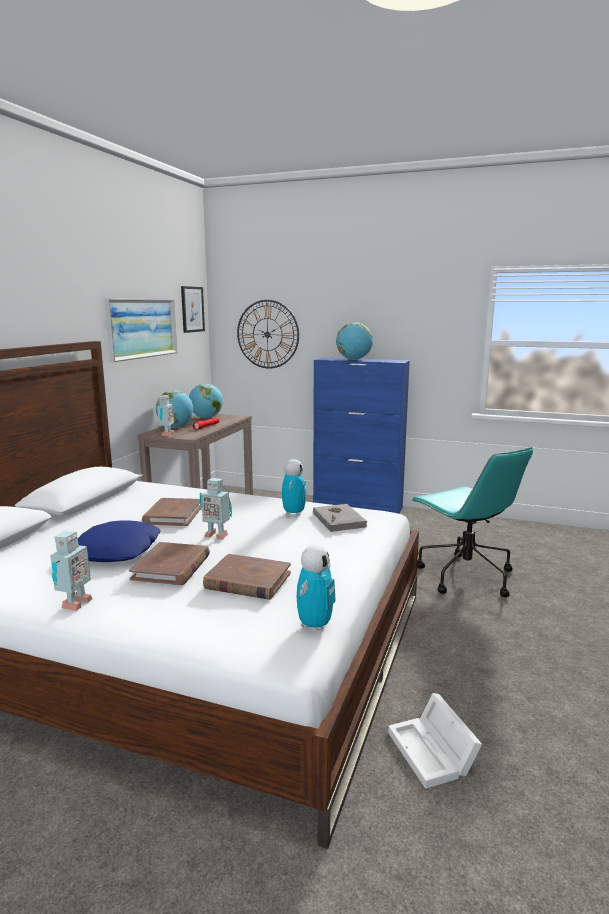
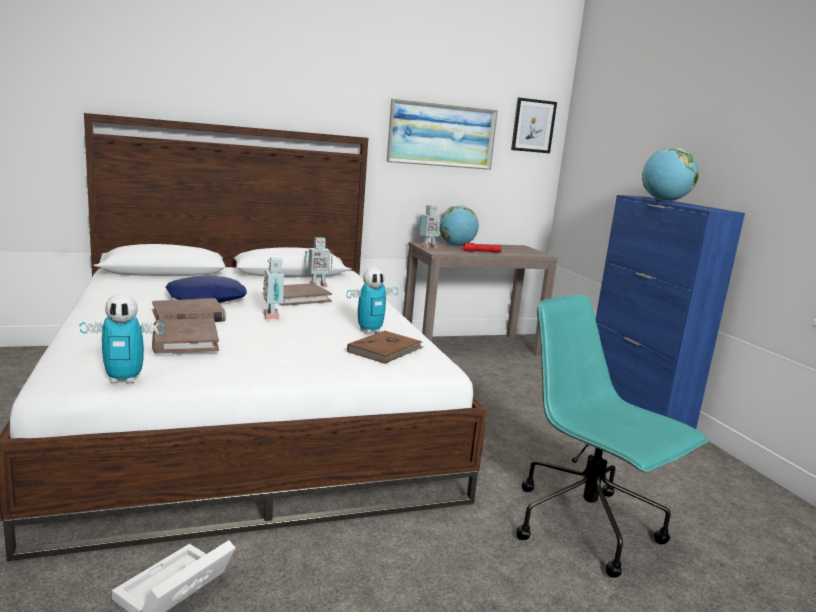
camera: 50 degrees right, 0 degrees up
(74, 604) = (103, 307): toy robot -> toy robot (317, 285)
(206, 418) = (509, 248): globe -> none
(267, 334) = (606, 162): wall clock -> none
(339, 520) = (386, 350): grey book -> brown book
(464, 576) = (587, 527): turquoise office chair -> turquoise office chair turned 120 degrees clockwise

